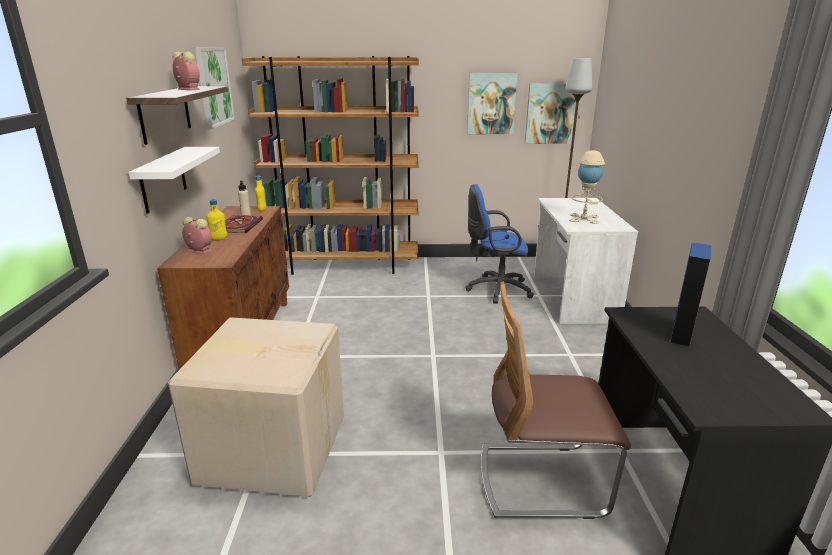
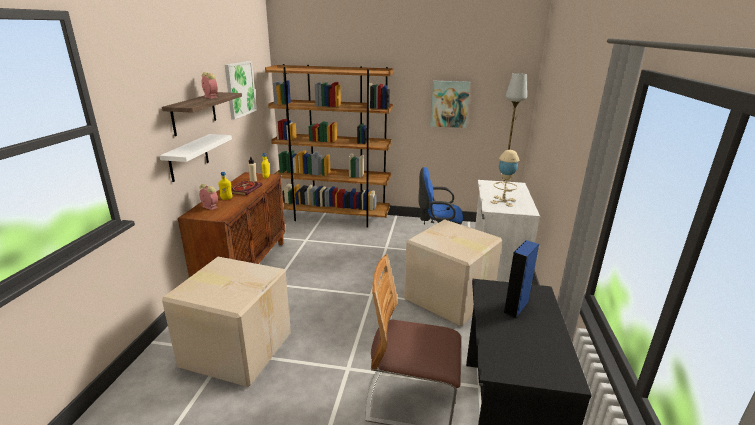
camera: 10 degrees right, 0 degrees up
(535, 349) = (449, 298): none -> cardboard box
(550, 113) = (496, 113): picture -> none

